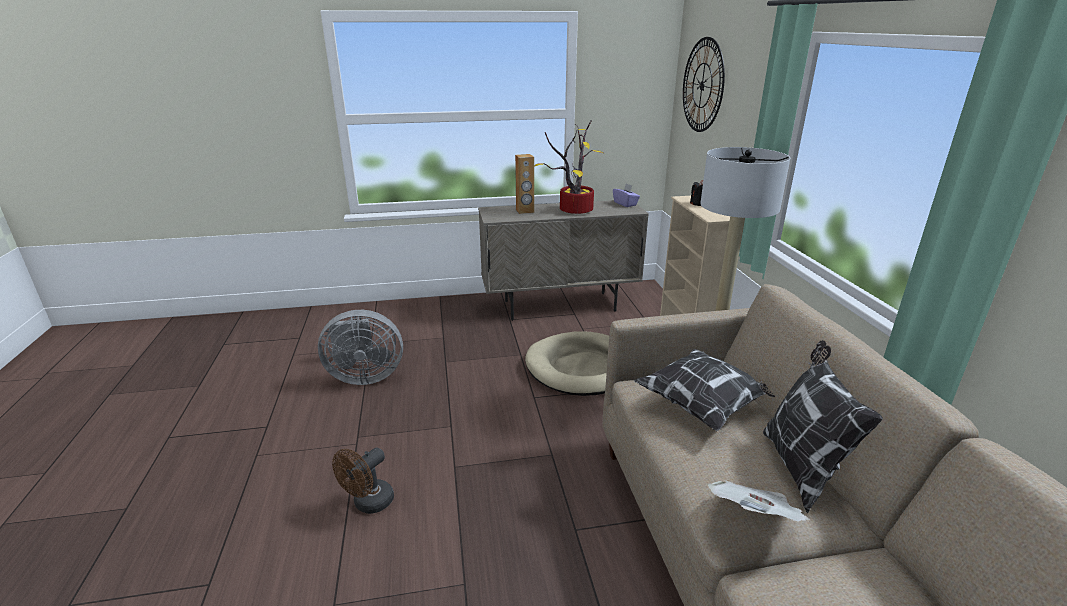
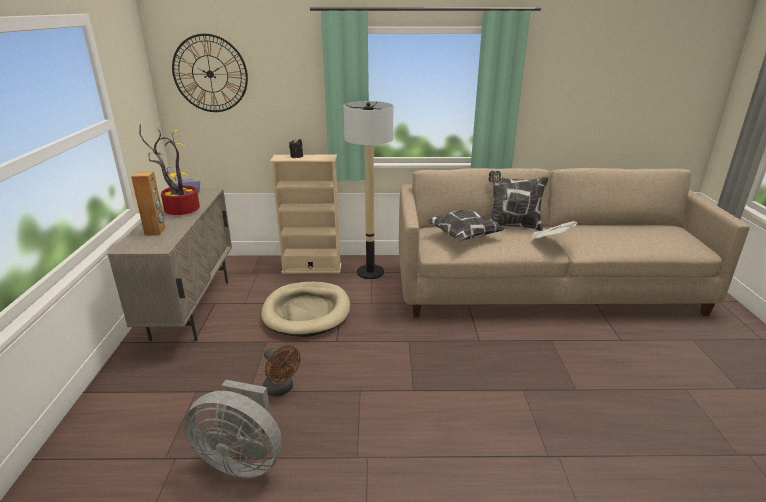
camera: 80 degrees left, 0 degrees up
(364, 376) = (242, 459): grey fan -> grey fan turned 105 degrees clockwise
(369, 504) = (450, 442): brown fan -> brown fan (281, 389)

